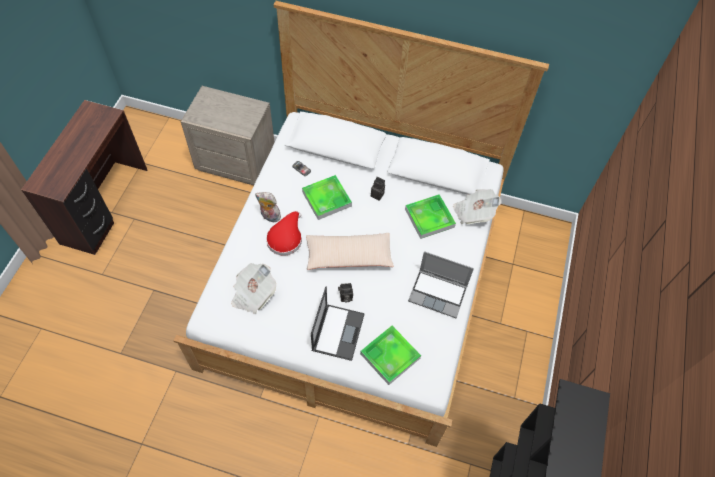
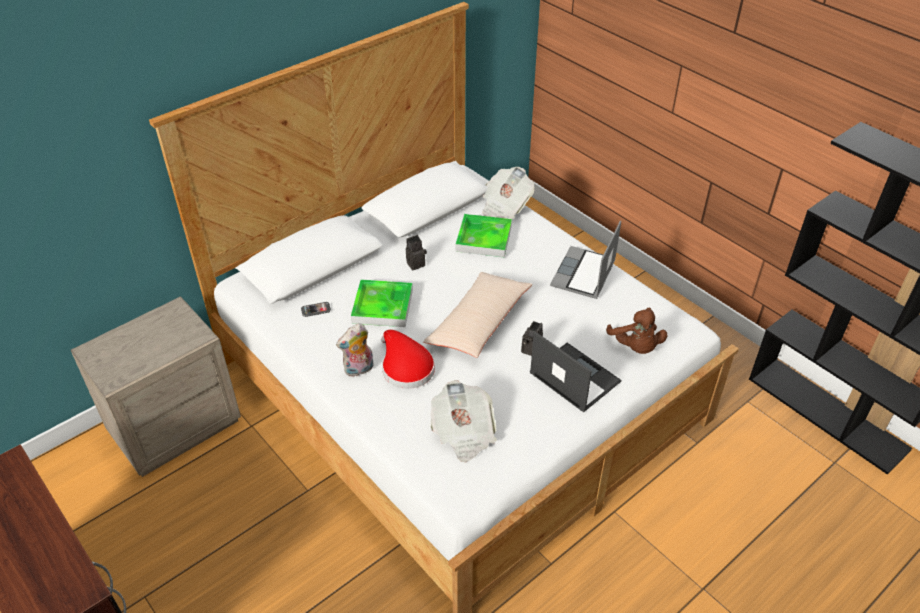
camera: 55 degrees left, 15 degrees down
(390, 356) = (635, 347): tray -> brown plush toy
(438, 293) = (584, 275): laptop -> laptop turned 150 degrees clockwise

